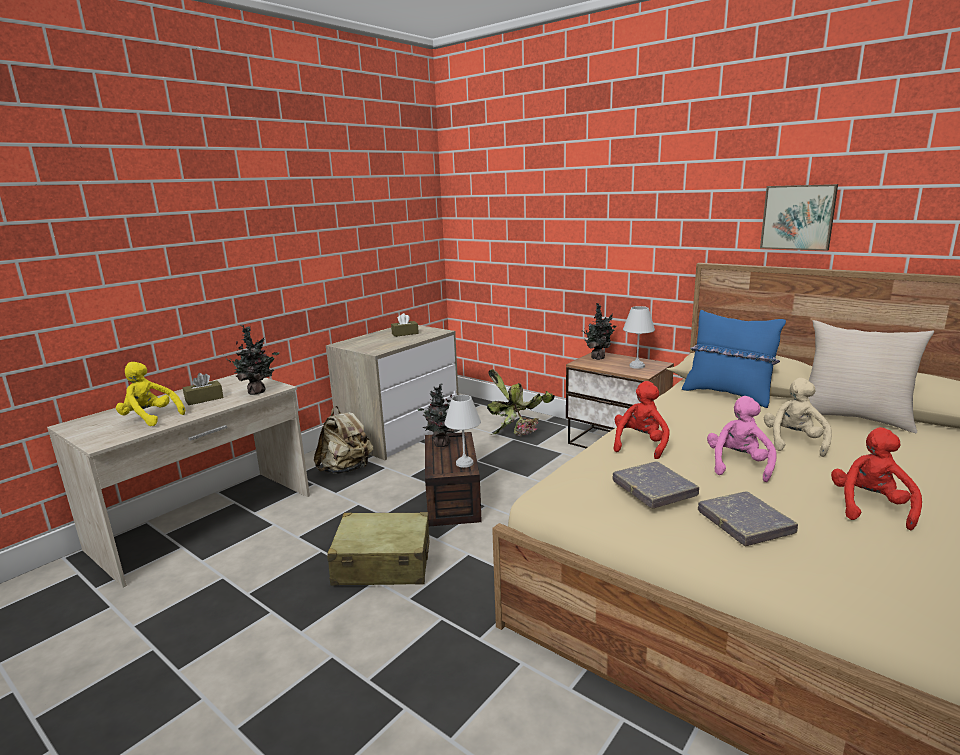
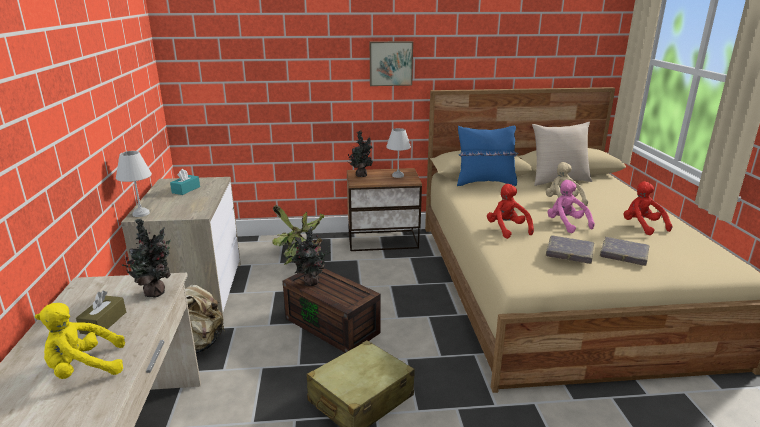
camera: 45 degrees left, 5 degrees up
(405, 333) = (186, 190): brown tissue box -> turquoise tissue box
(465, 463) = (356, 290): white table lamp -> white table lamp (142, 213)
(798, 217) = (494, 55): picture -> picture (390, 63)

